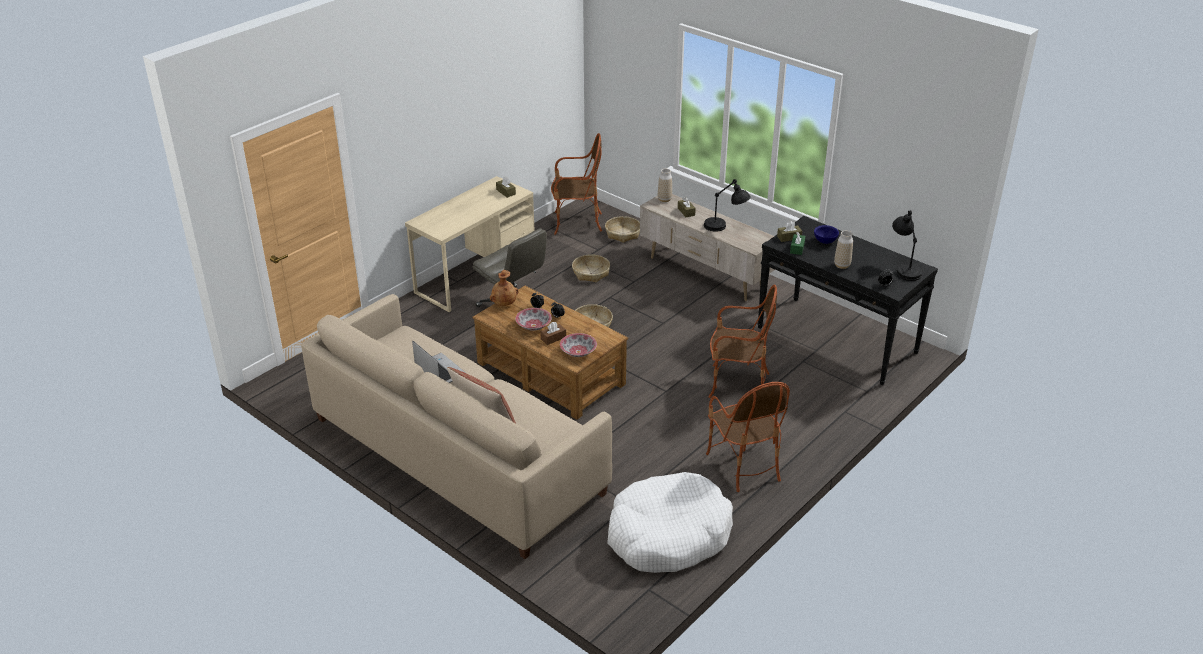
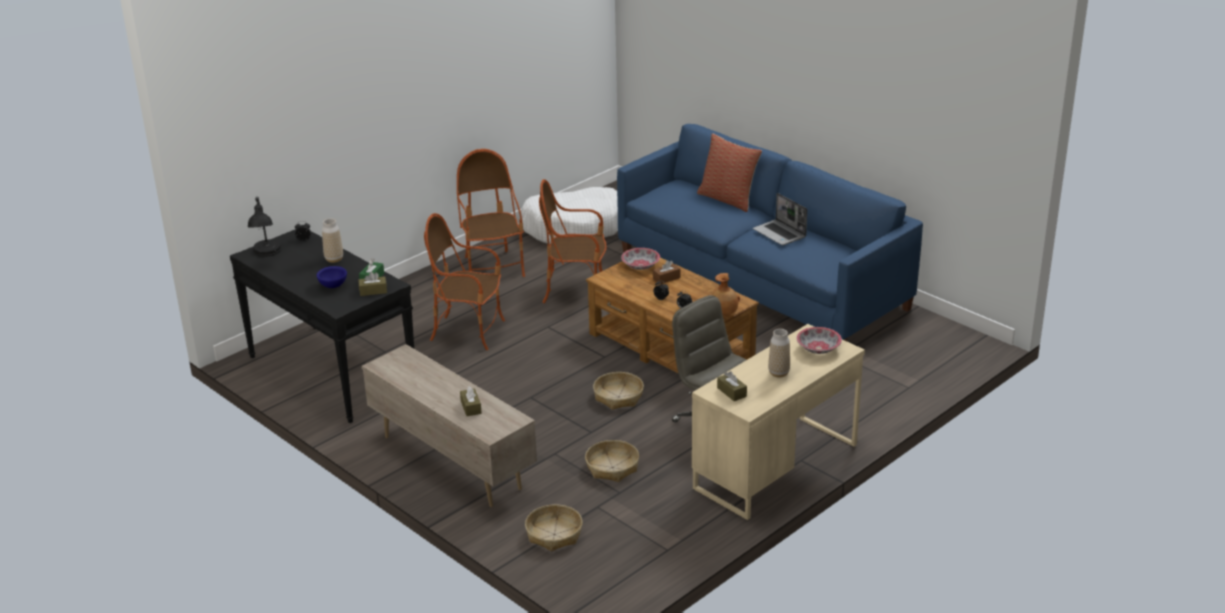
camera: 175 degrees left, 5 degrees down
(457, 455) = (761, 279): beige sofa -> blue sofa
(533, 326) = (688, 290): bowl -> bowl (818, 348)
(576, 223) = (625, 559): armchair -> armchair (576, 292)
(664, 199) = (495, 428): vase -> vase (778, 373)
(725, 227) = (427, 382): black table lamp -> none

